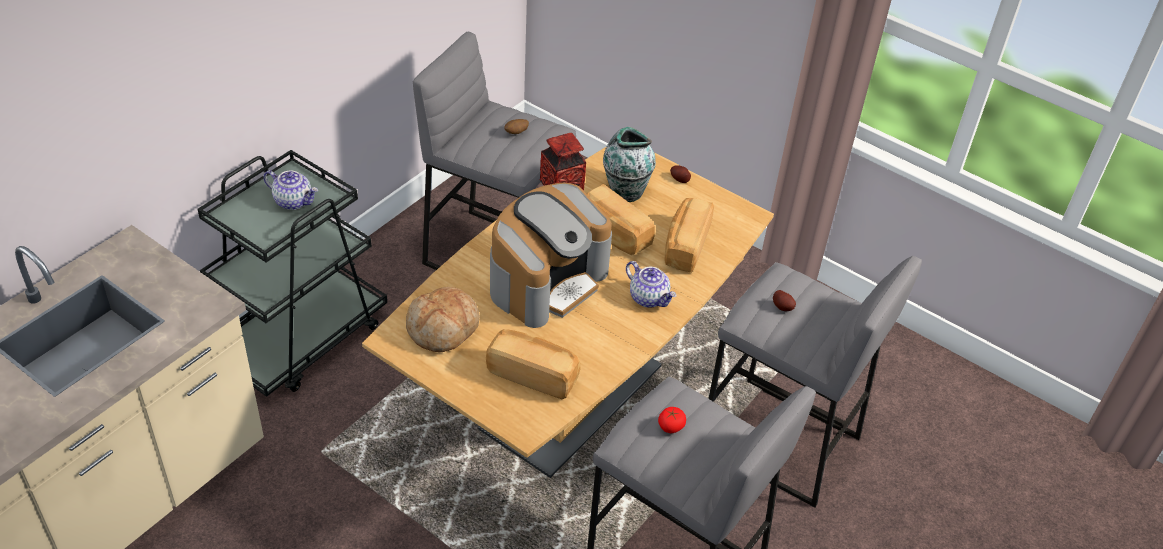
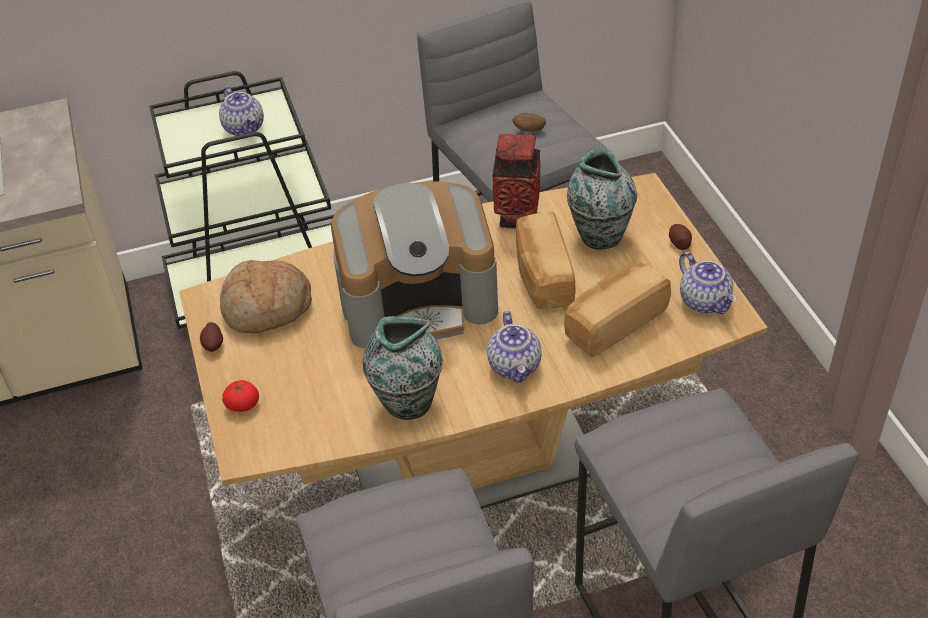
camera: 40 degrees right, 0 degrees up
(533, 375) = (308, 397): bread -> none
(602, 350) = (407, 403): none -> vase
(670, 426) = (394, 526): tomato -> tomato (243, 404)
(726, 211) = (705, 301): none -> teapot
(783, 306) = (668, 445): potato -> potato (213, 345)

